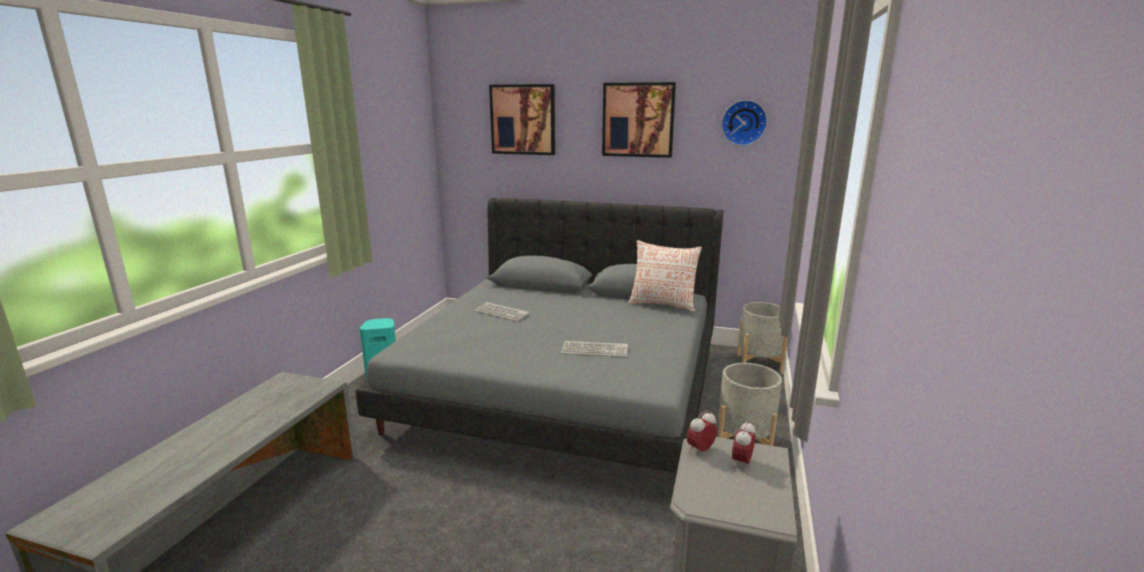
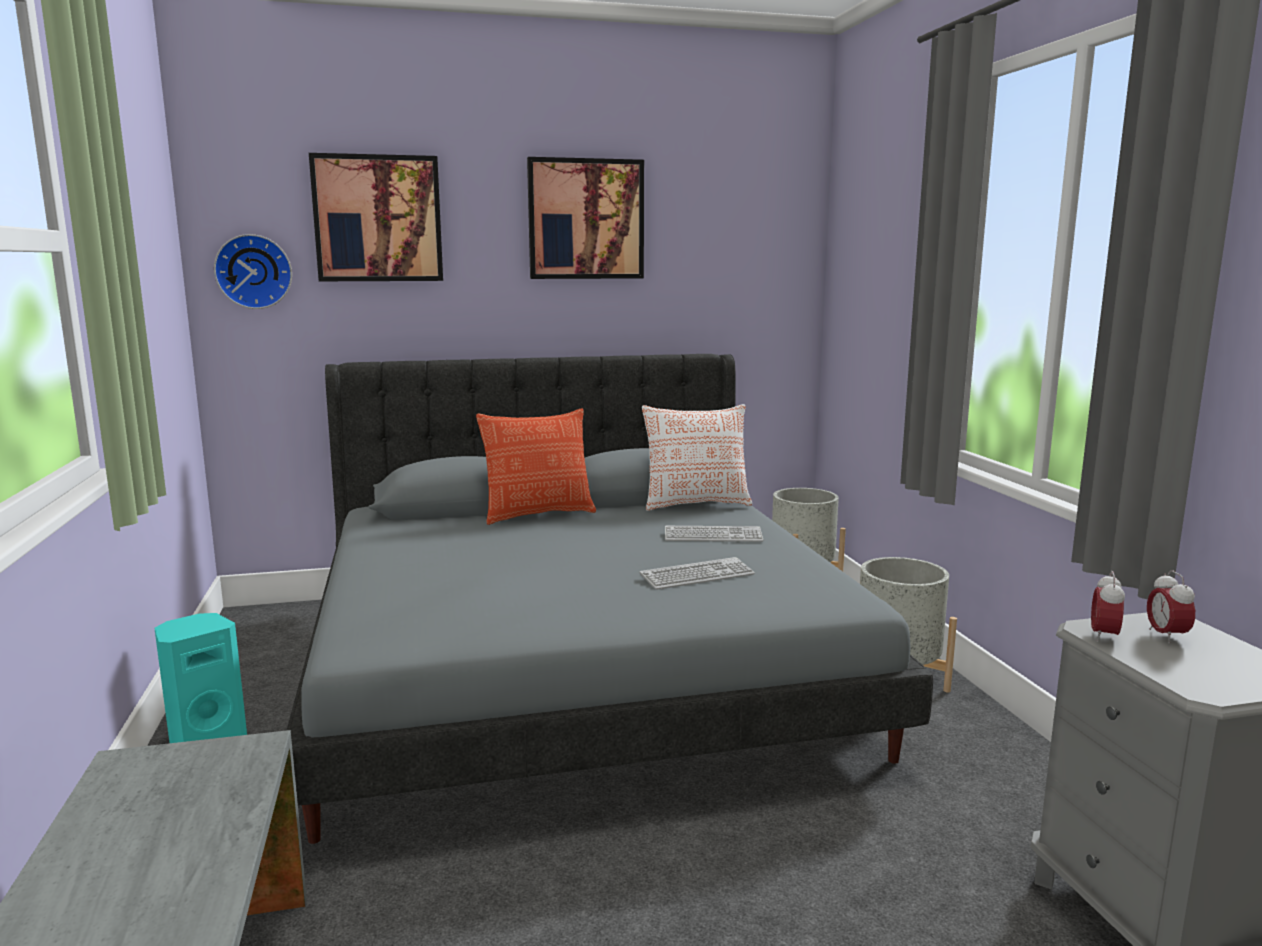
camera: 30 degrees left, 5 degrees down
(501, 313) = (466, 554): keyboard -> keyboard (713, 536)
(569, 295) = (538, 515): none -> orange pillow
(744, 123) = (742, 223): wall clock -> wall clock (254, 271)

